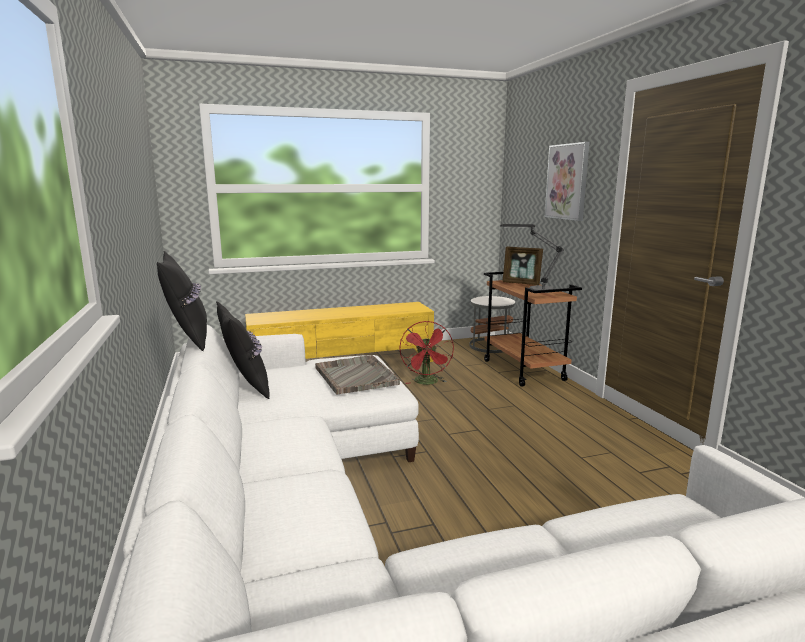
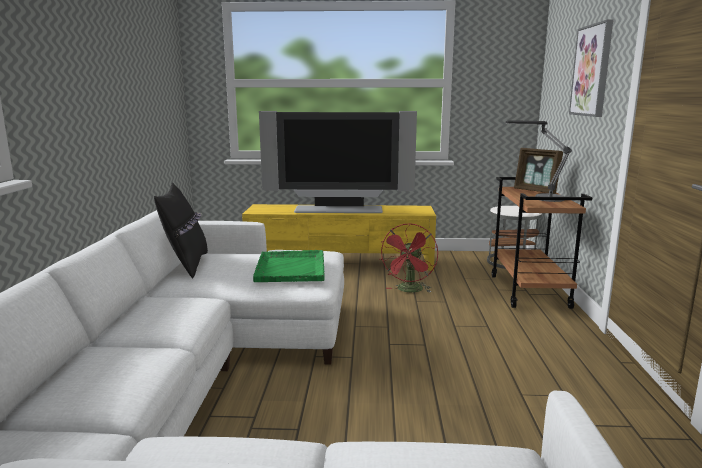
camera: 20 degrees right, 0 degrees up
(188, 339) = (137, 215): black pillow -> none
(340, 313) = (339, 210): none -> television
(355, 376) = (291, 268): grey tray -> green tray

